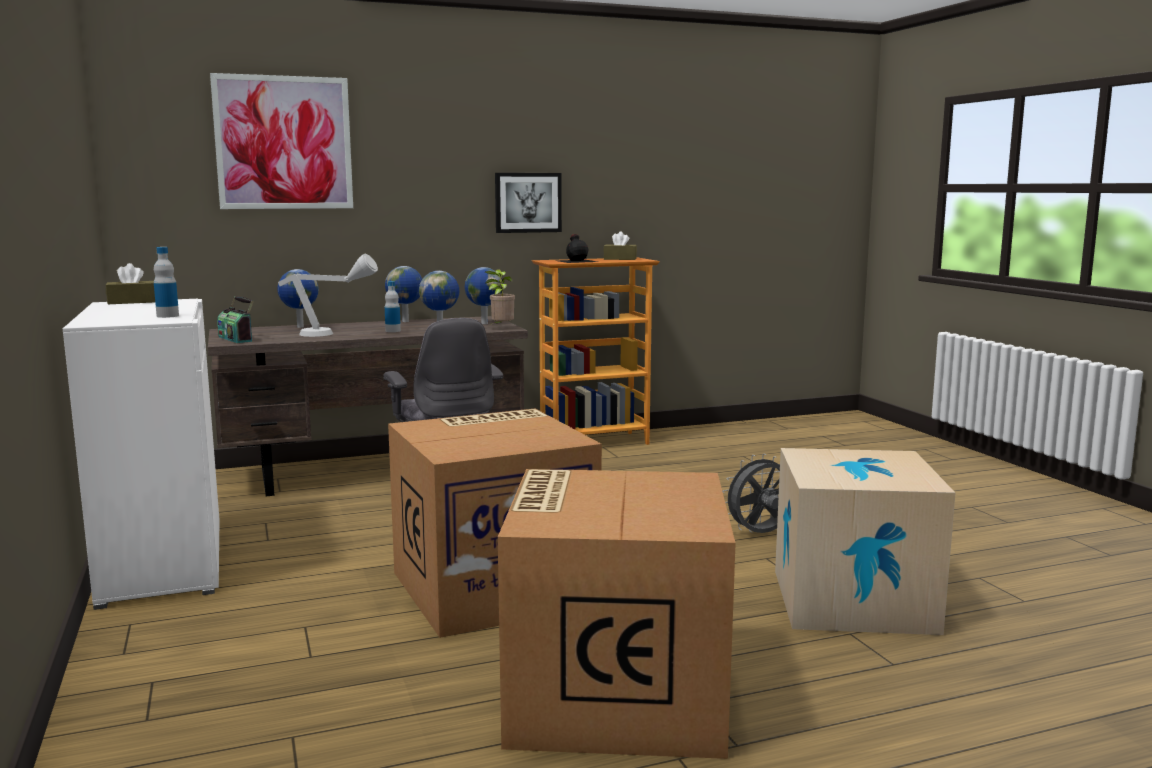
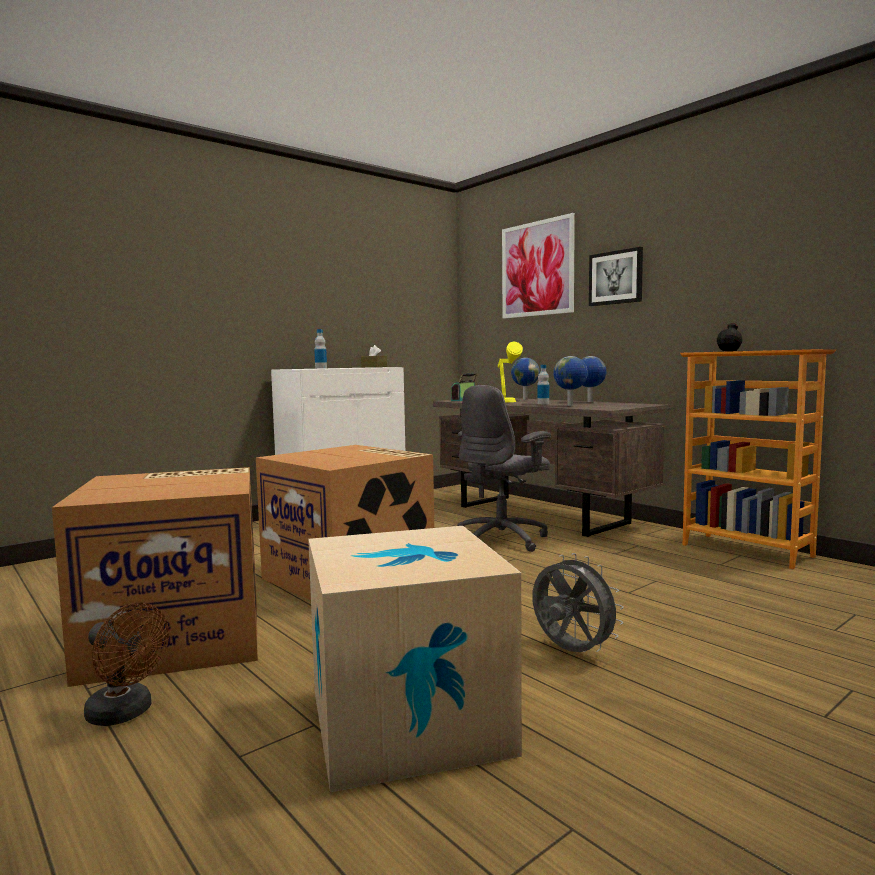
camera: 70 degrees right, 5 degrees down
(332, 334) = (506, 402): grey table lamp -> yellow table lamp
(484, 323) = (620, 406): globe -> none
(501, 328) = (604, 408): potted plant -> none
(528, 202) = (711, 295): picture -> picture (616, 277)
(620, 259) = (791, 349): brown tissue box -> none
(805, 717) = (126, 713): none -> brown fan

